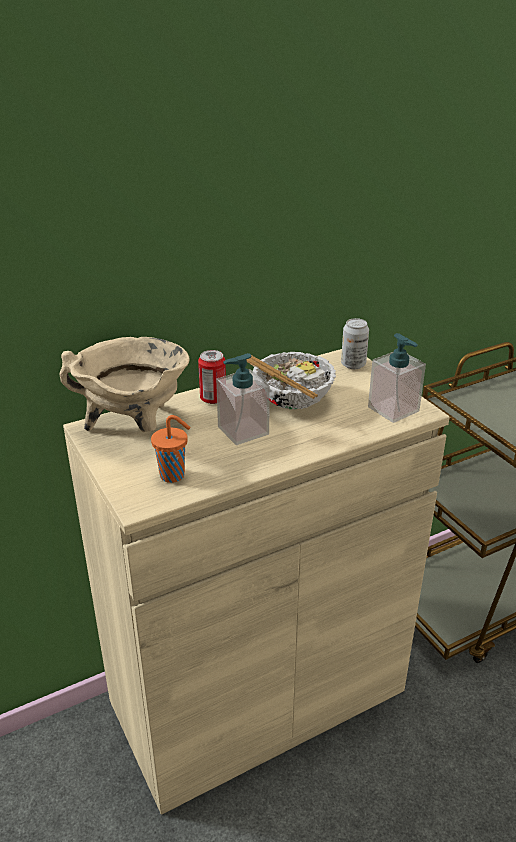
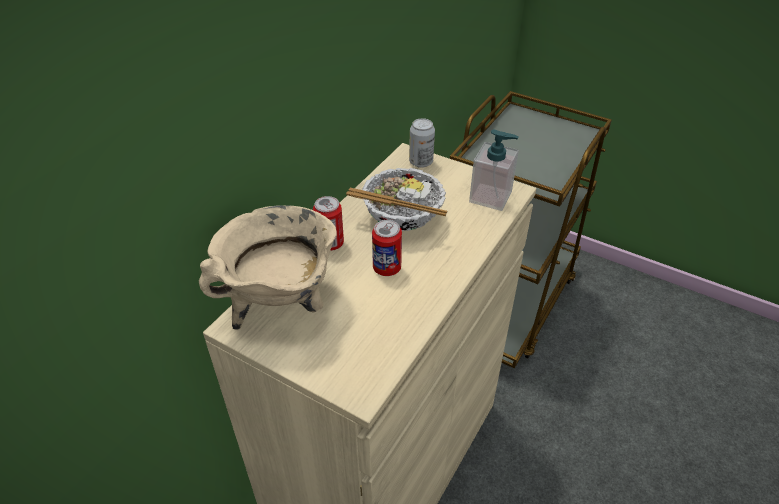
camera: 30 degrees left, 10 degrees up
(174, 476) = (367, 344): orange cup -> none
(243, 431) = (387, 268): soap dispenser -> can

